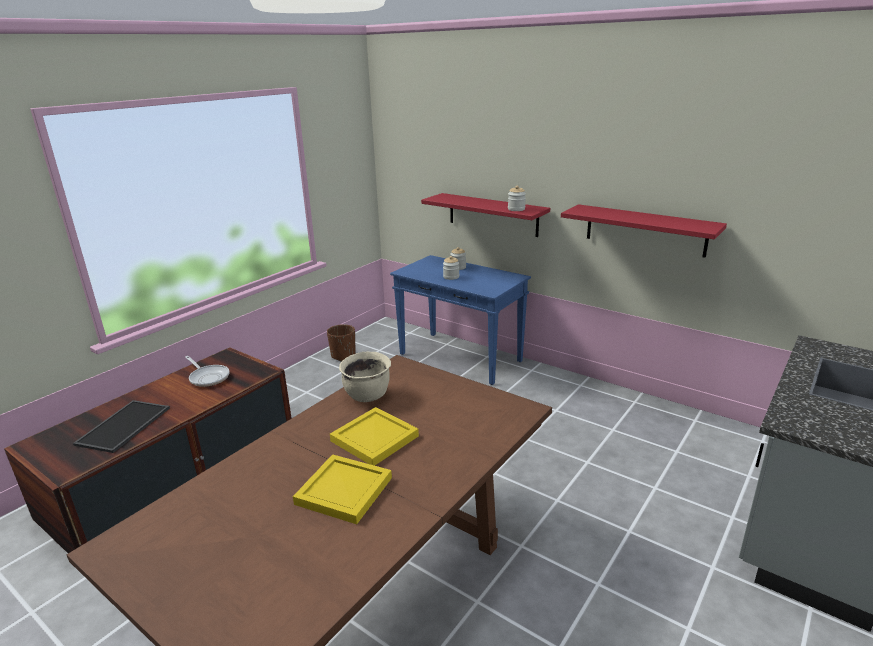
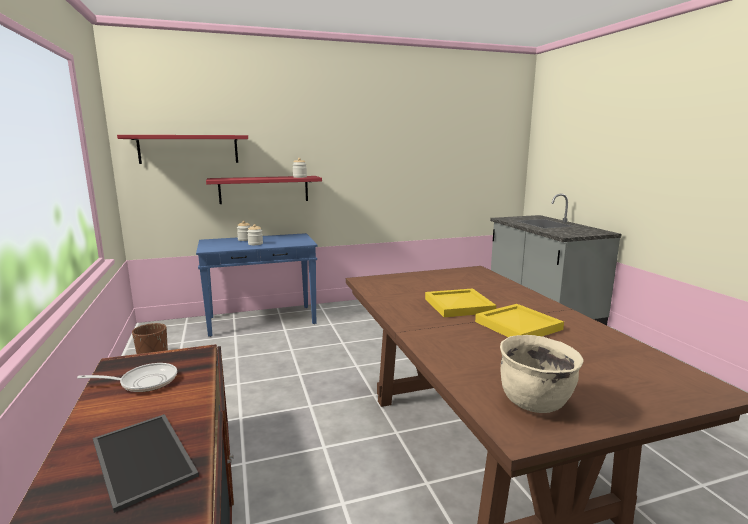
camera: 55 degrees left, 10 degrees down
(367, 396) = (394, 296): beige cooking pot -> beige cooking pot (535, 402)
(645, 230) = (385, 180): red shelf -> red shelf (188, 149)

